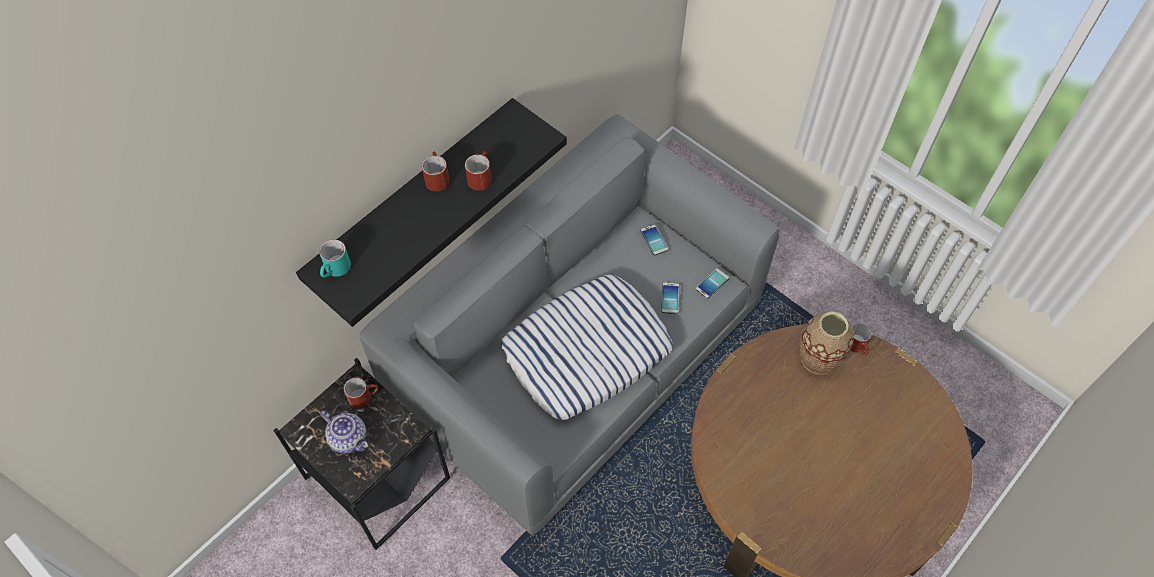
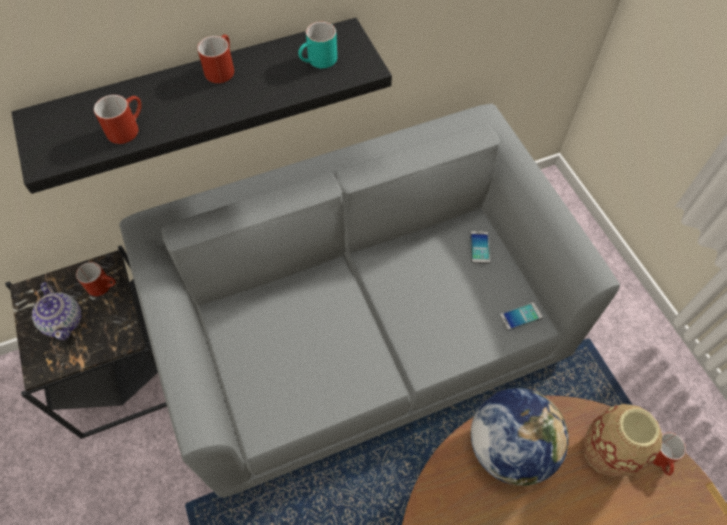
camera: 25 degrees right, 0 degrees up
(336, 270) = (50, 124): turquoise mug -> turquoise mug (318, 62)
(480, 176) = (268, 83): red mug -> red mug (127, 127)
(587, 351) = (353, 333): pillow -> none
(670, 298) = (467, 313): phone -> none
(748, 385) = (509, 447): none -> globe

